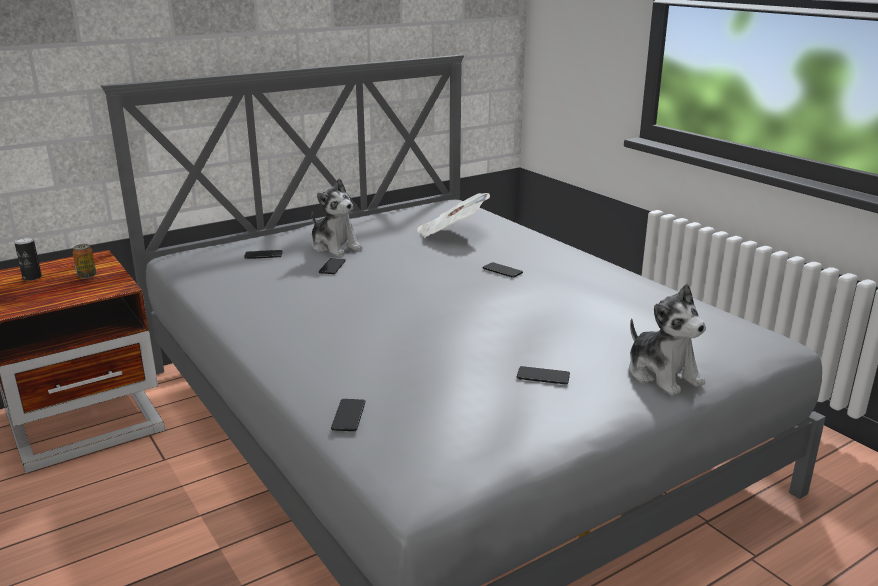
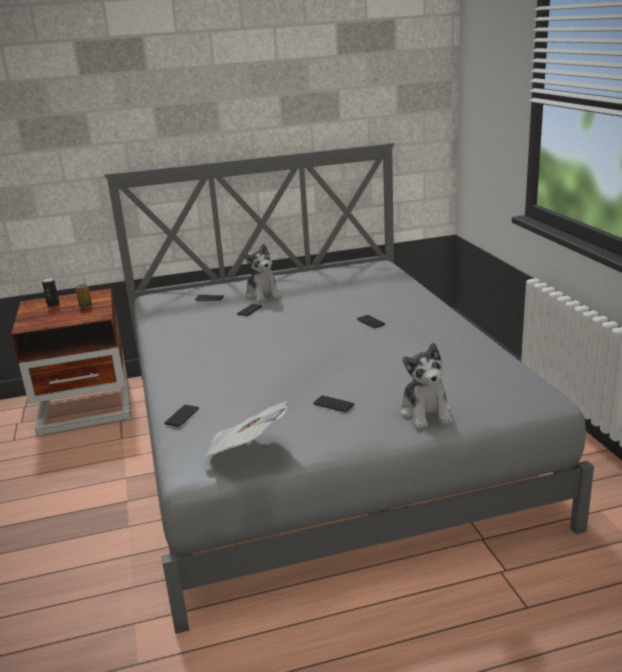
camera: 20 degrees right, 0 degrees up
(451, 233) = (356, 289): newspaper -> newspaper (246, 450)

